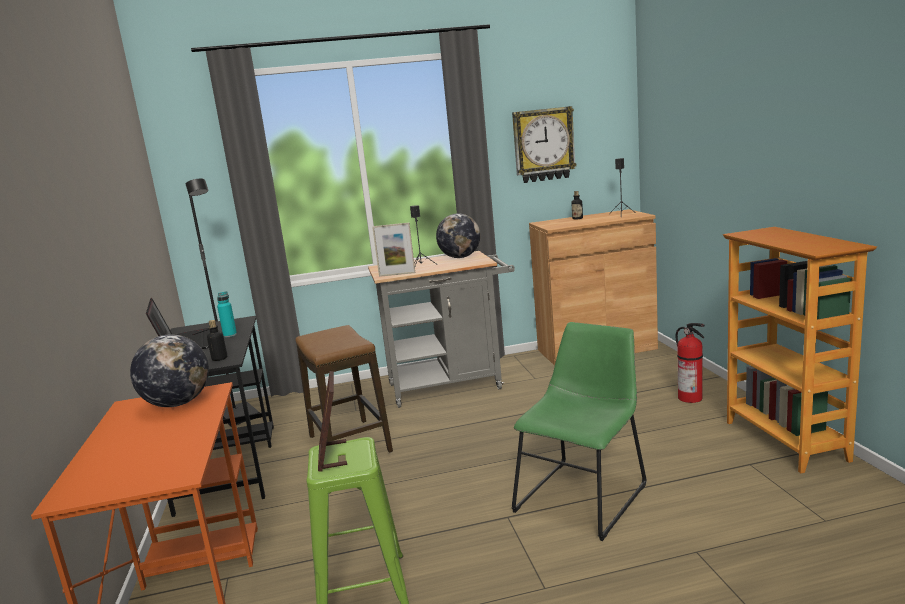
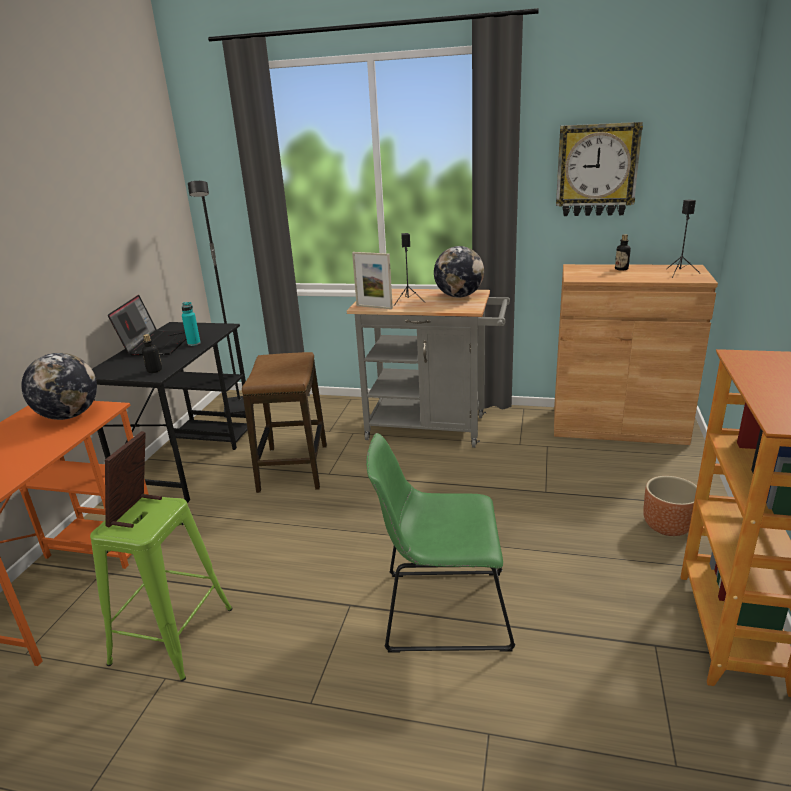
camera: 25 degrees right, 10 degrees up
(583, 495) = (440, 610): green chair -> green chair turned 150 degrees counterclockwise
(691, 398) = (668, 527): fire extinguisher -> brown planter

